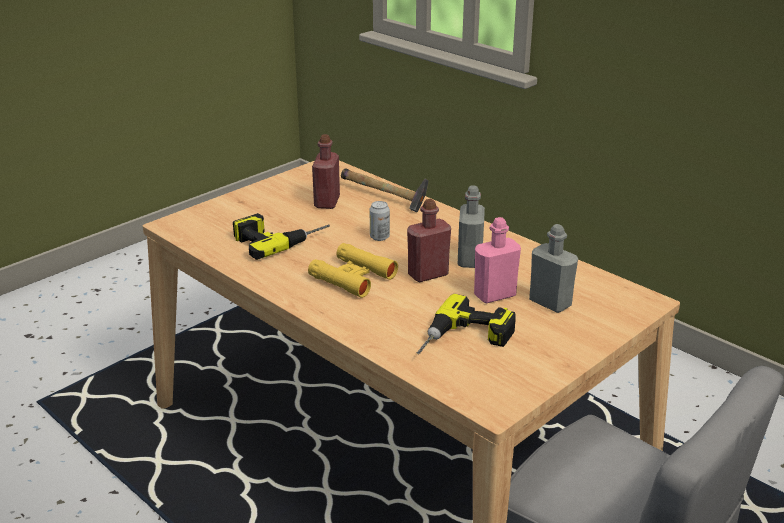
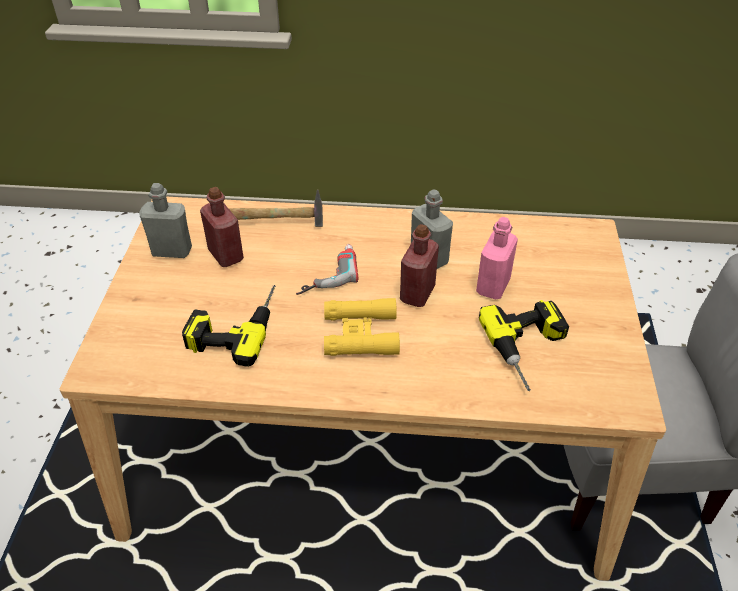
camera: 40 degrees left, 15 degrees up
(379, 237) = (326, 273): can -> power drill
(550, 303) = (539, 271): grey bottle -> grey bottle (172, 251)

